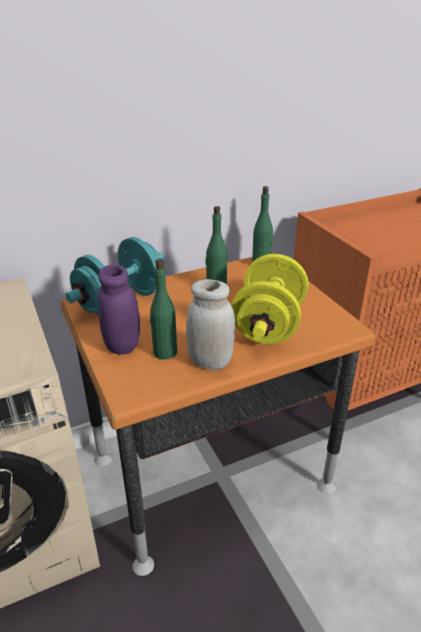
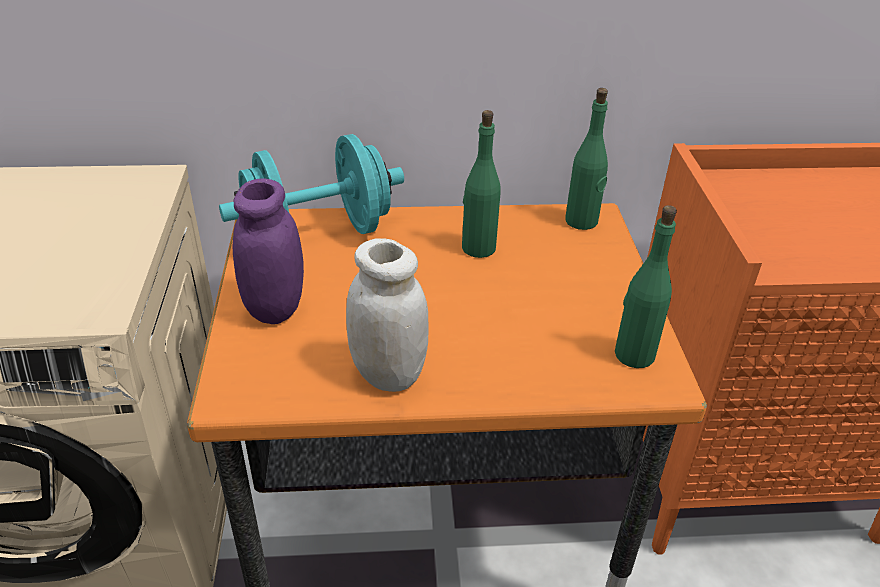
camera: 20 degrees right, 5 degrees up
(165, 352) = (329, 337): green bottle -> green bottle (634, 354)
(268, 325) = (523, 336): yellow dumbbell -> none

